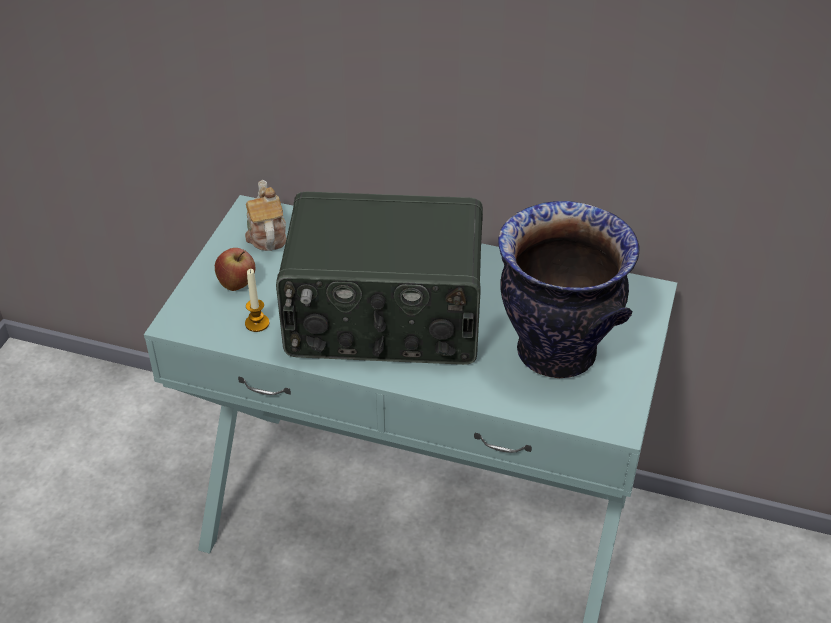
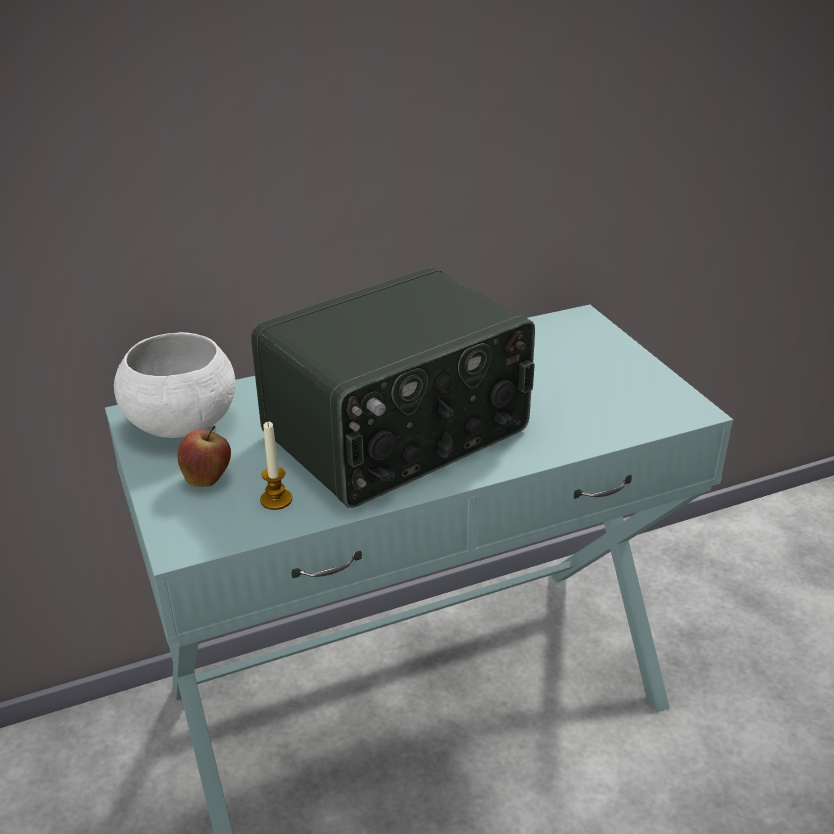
camera: 40 degrees left, 10 degrees down
(266, 234) = (182, 425): teapot -> white bowl
(557, 352) = (577, 387): vase -> none

